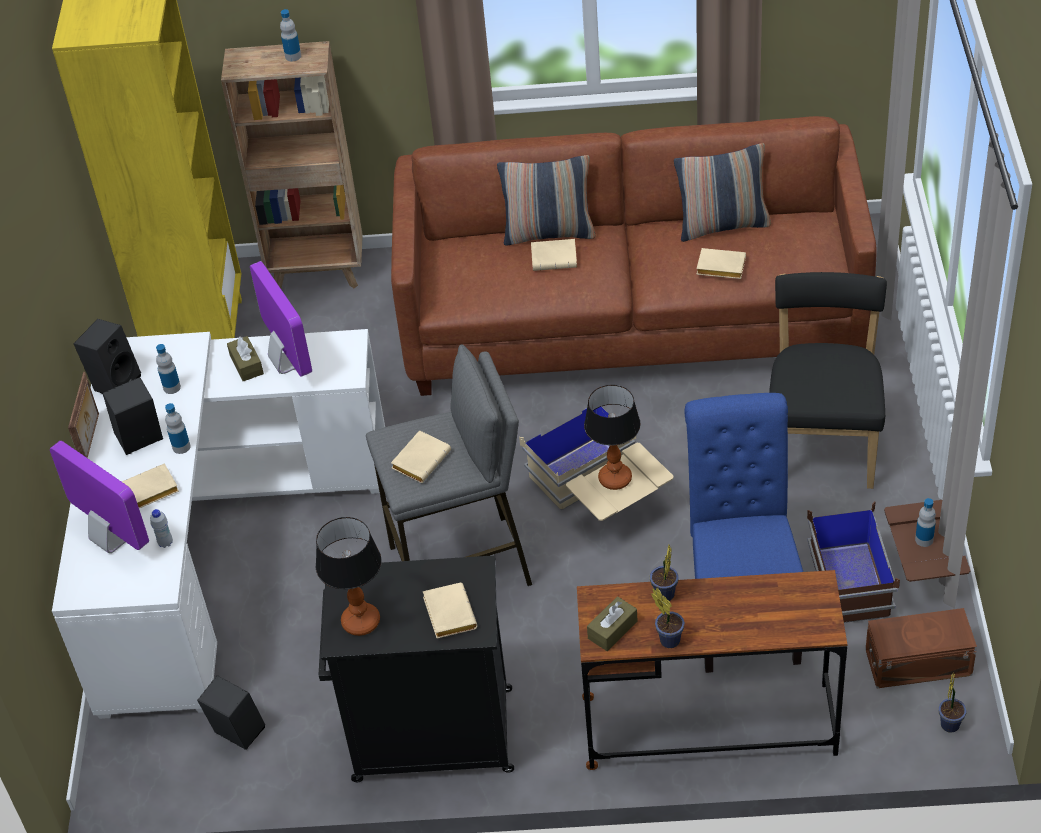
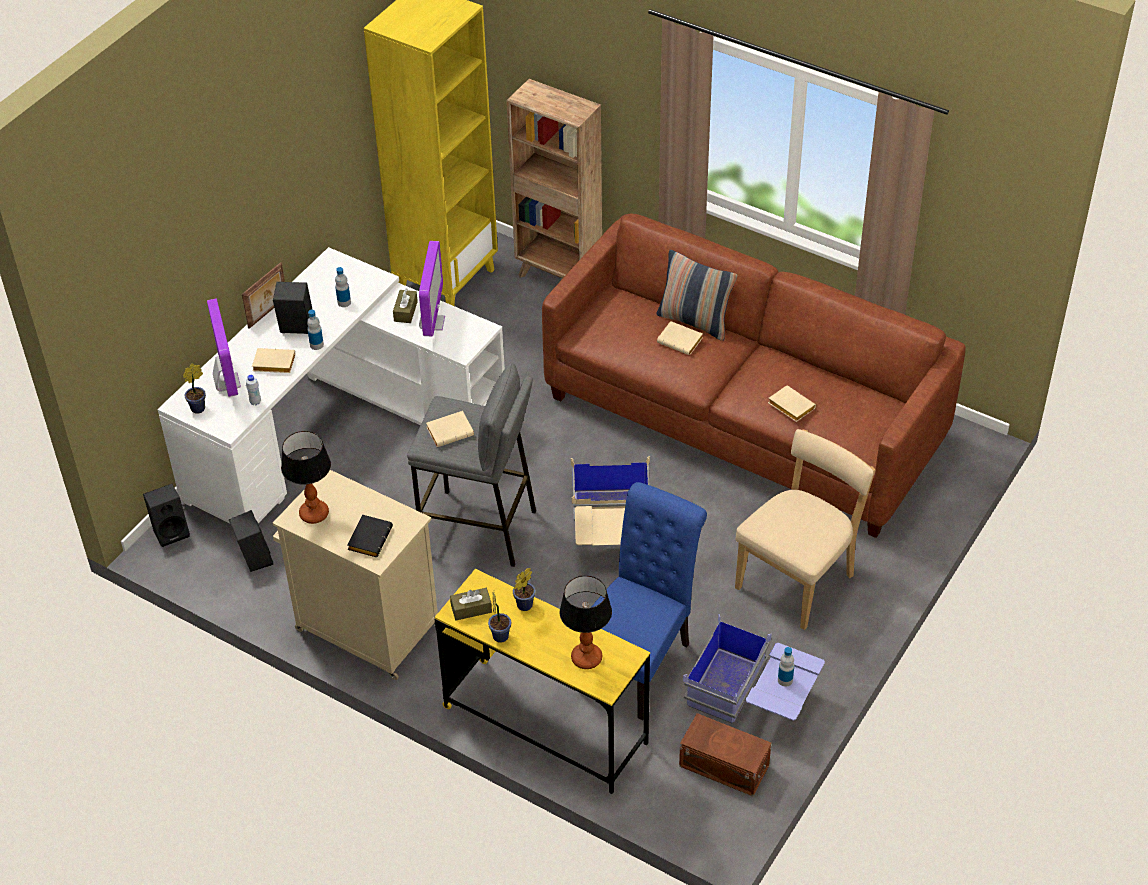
camera: 30 degrees right, 0 degrees up
(115, 381) = (314, 280): black speaker -> black speaker (171, 531)
(293, 56) = (567, 104): bottle -> none
(429, 736) = (365, 627): black cabinet -> beige cabinet
(447, 613) = (369, 538): beige book -> black book
(614, 479) = (612, 521): table lamp -> table lamp (586, 658)
(709, 726) = (545, 725): brown desk -> yellow desk
(722, 225) = (822, 376): pillow -> none
(823, 443) = (799, 579): black chair -> beige chair
(884, 581) = (753, 698): brown storage box -> blue storage box
(950, 722) = (708, 818): potted plant -> potted plant (200, 407)

